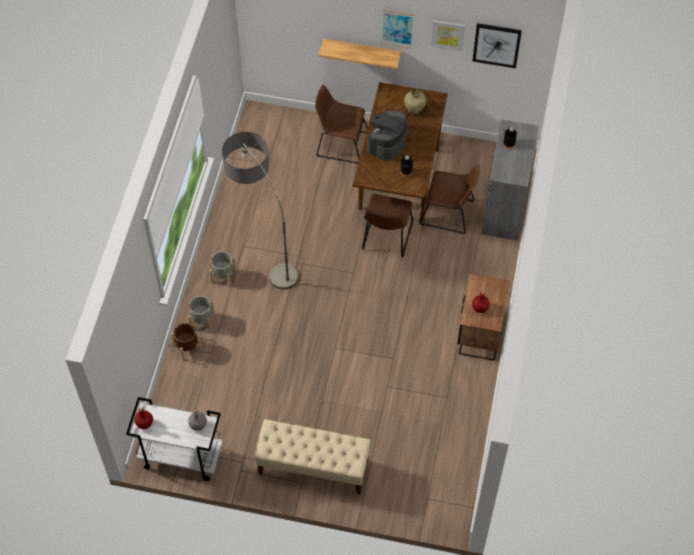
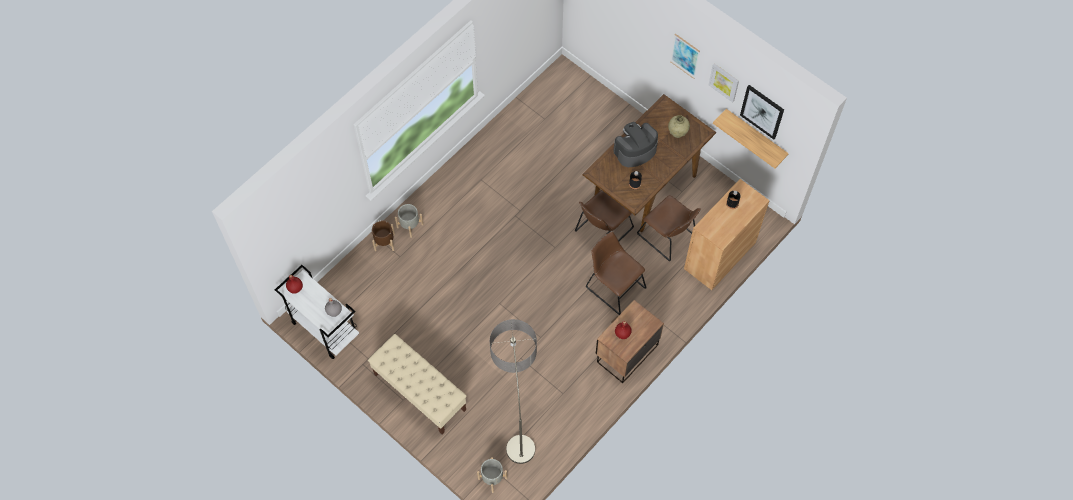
camera: 30 degrees right, 5 degrees up
(223, 276) = (449, 197): grey planter -> grey planter (492, 478)
(264, 253) = (493, 194): floor lamp -> floor lamp (517, 416)
(340, 144) = (615, 130): brown chair -> brown chair (613, 286)
(362, 52) = (655, 61): shelf -> shelf (755, 136)
(505, 207) = (720, 255): grey cabinet -> brown cabinet

